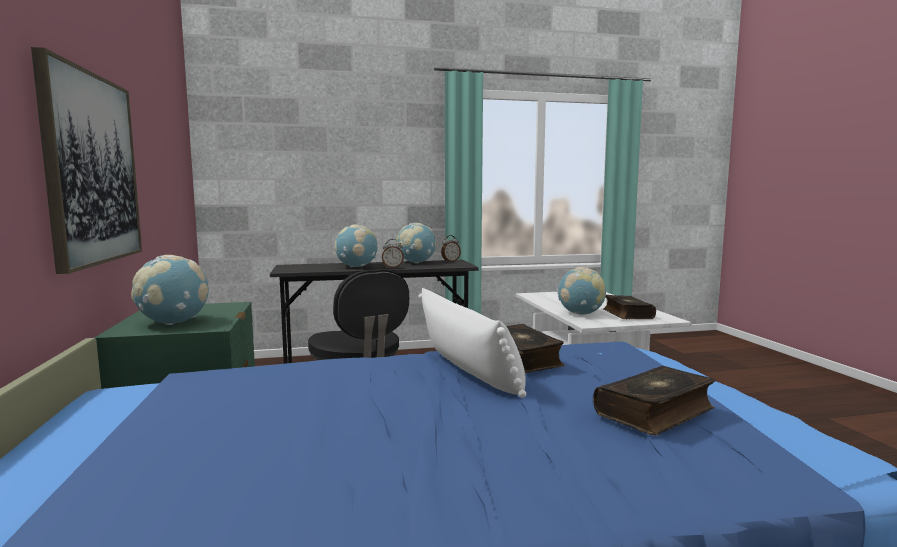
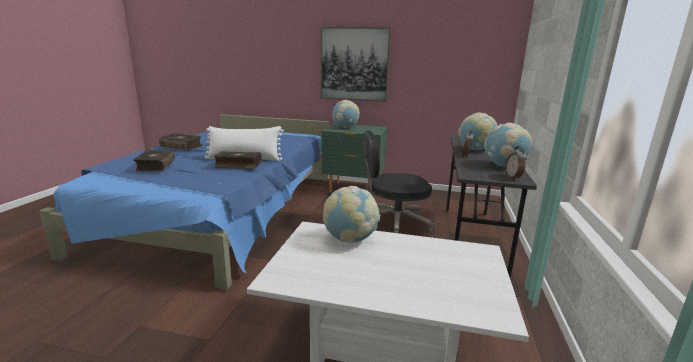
camera: 115 degrees right, 10 degrees up
(627, 314) = (322, 264): book -> book (182, 146)

